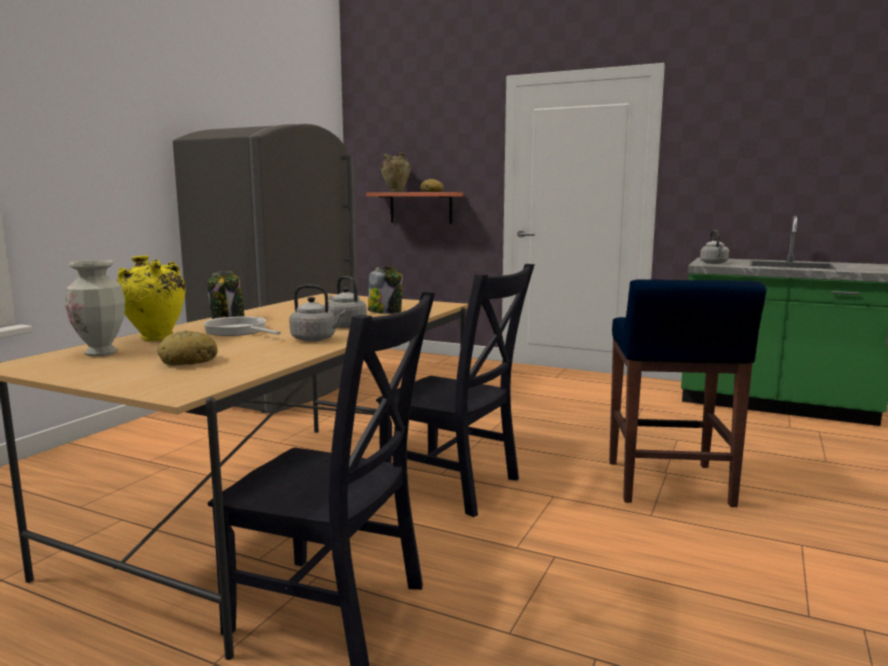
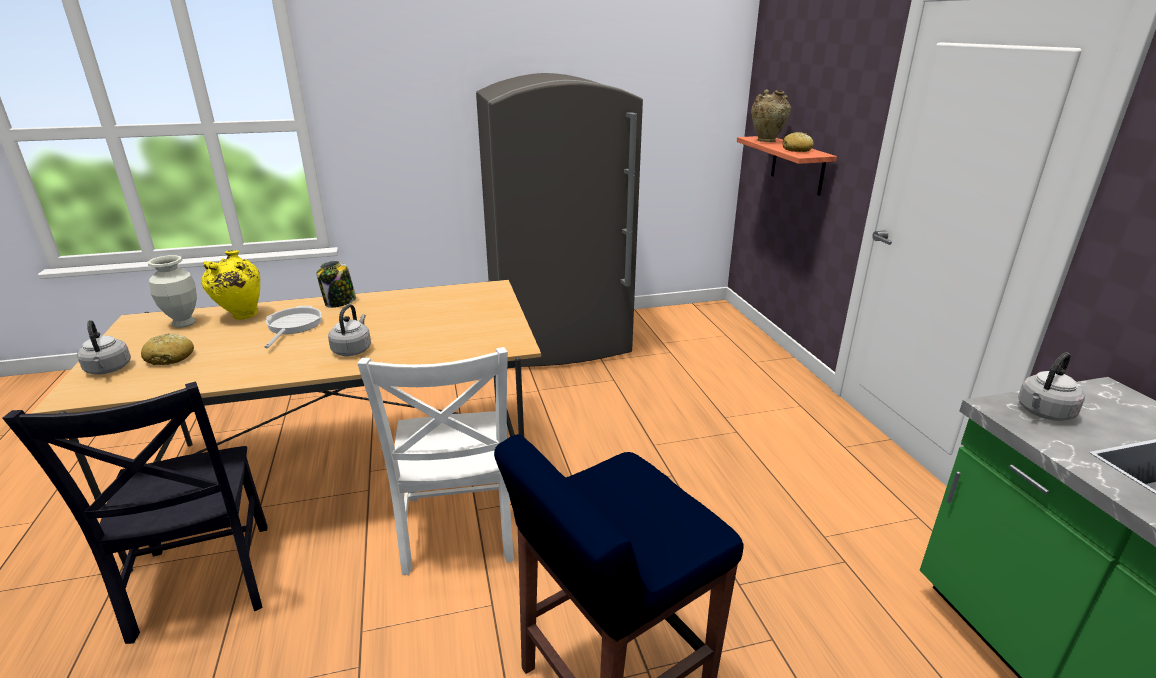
camera: 50 degrees right, 15 degrees up
(316, 339) = (282, 363): grey kettle -> grey kettle (108, 369)
(385, 311) = (440, 337): jar -> none
(456, 486) = (457, 532): black chair -> white chair

